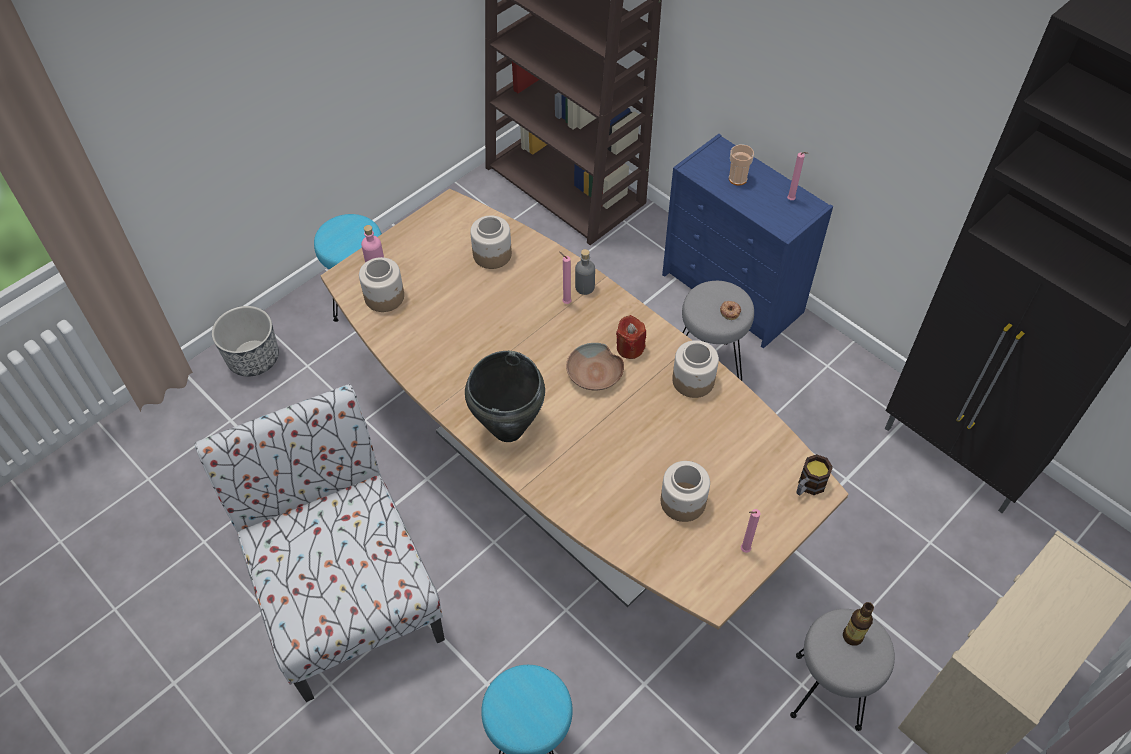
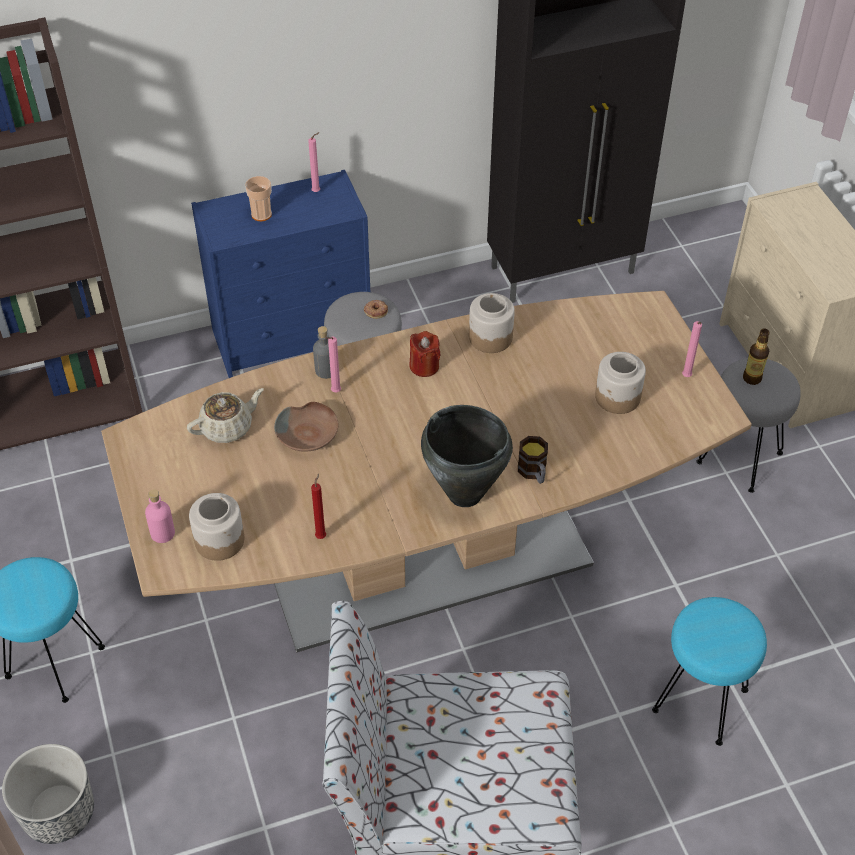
camera: 65 degrees left, 5 degrees down
(418, 354) = (321, 535): none -> red candle
(491, 254) = (227, 427): jar -> beige teapot
(595, 374) = (439, 403): brown bowl -> brown bowl (308, 435)
(808, 486) = (644, 311): mug -> mug (534, 473)

